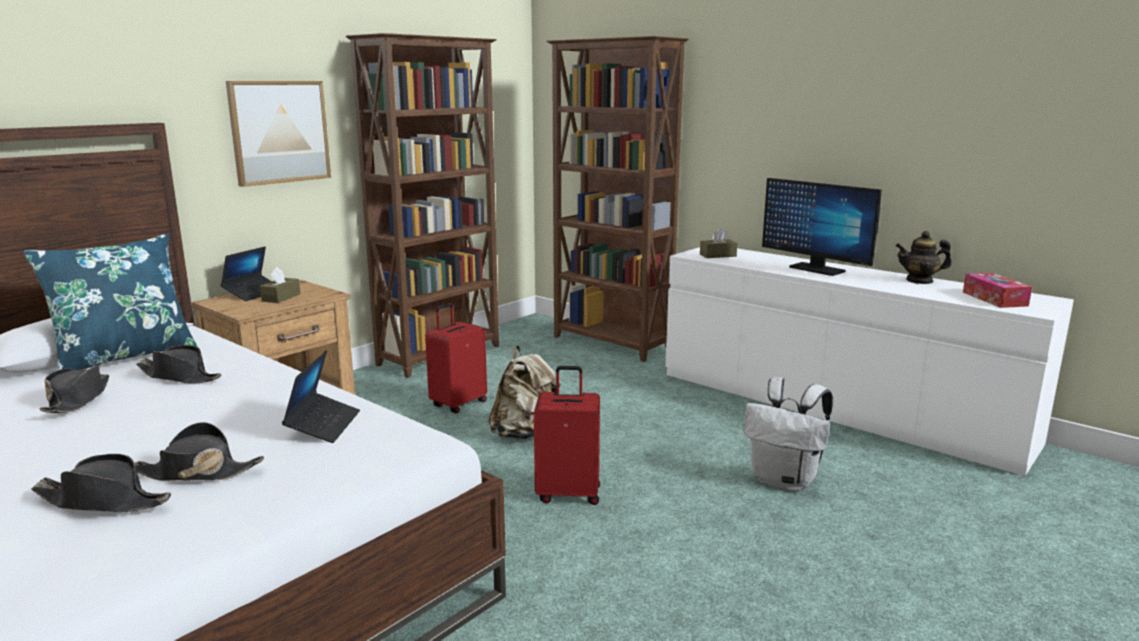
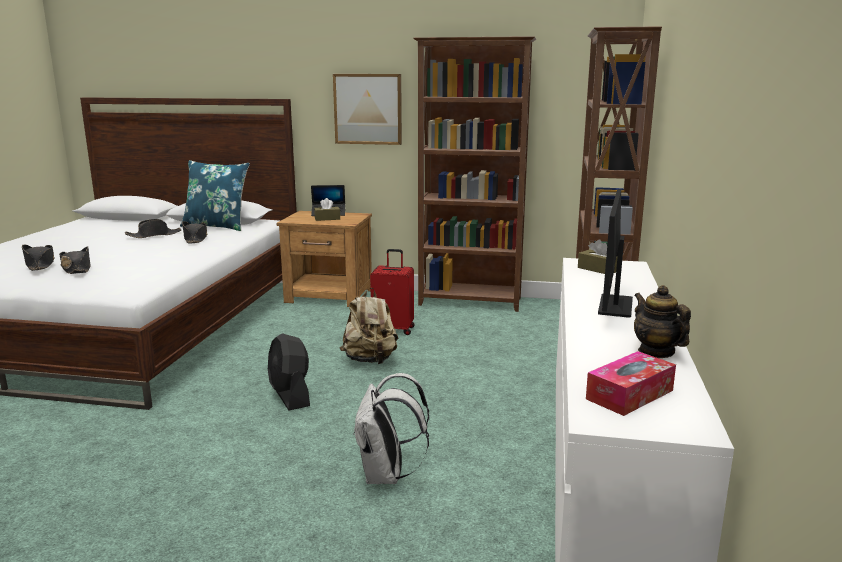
camera: 60 degrees right, 0 degrees up
(323, 425) = (142, 272): laptop -> none
(569, 493) = (290, 396): red suitcase -> black fan

